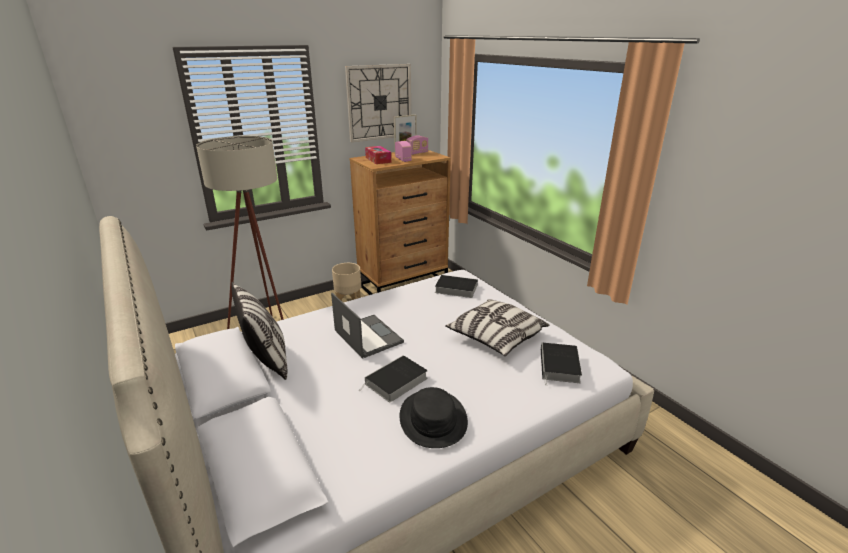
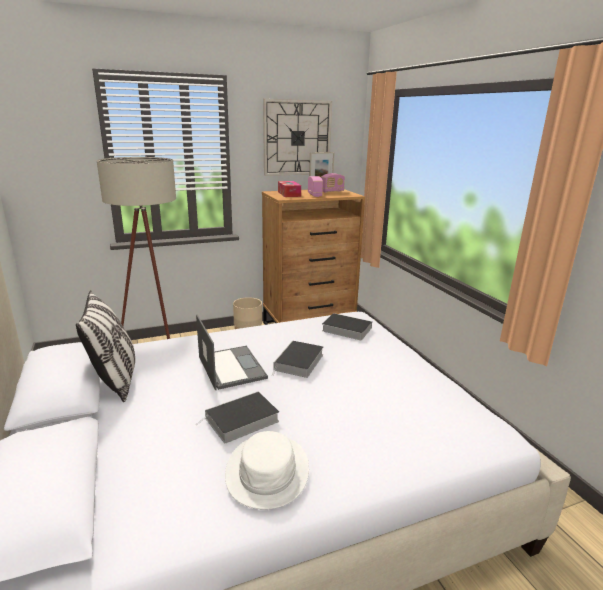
camera: 10 degrees right, 5 degrees down
(433, 419) = (268, 471): black hat -> white hat
(496, 337) = (375, 386): pillow -> none
(560, 366) = (444, 429): book -> book (299, 363)

